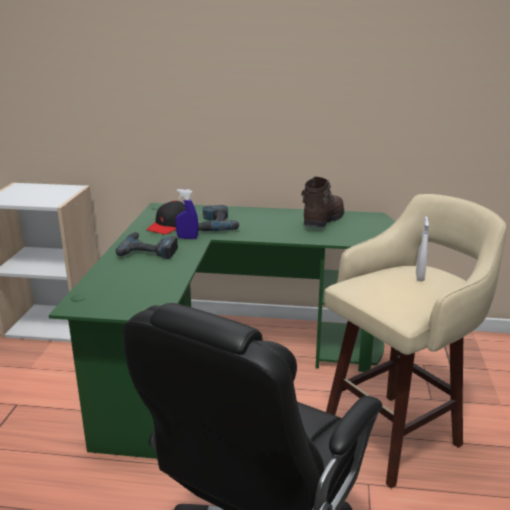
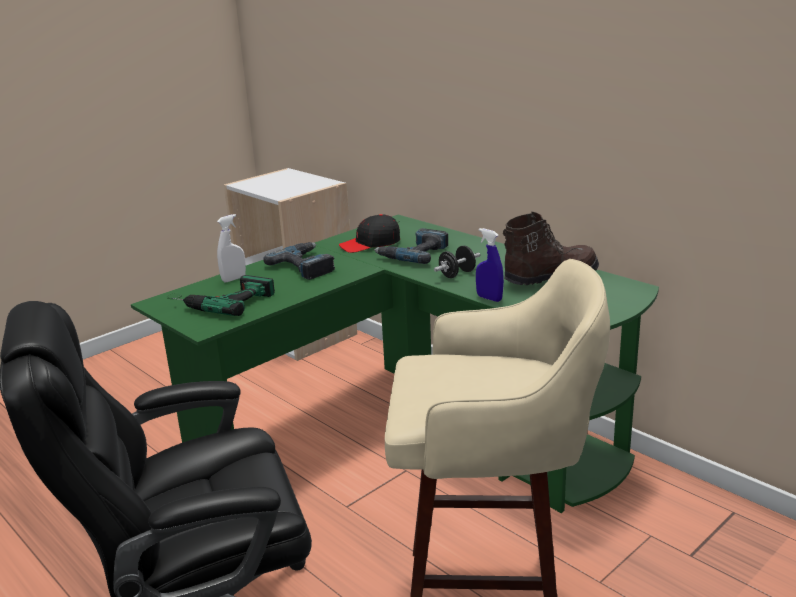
camera: 40 degrees right, 0 degrees up
(130, 290) = (222, 301): none -> power drill
(187, 238) = (363, 262): blue spray bottle -> blue spray bottle (489, 298)
(265, 231) = (457, 274): none -> black dumbbell
(419, 277) = (514, 378): white spray bottle -> white spray bottle (234, 279)

